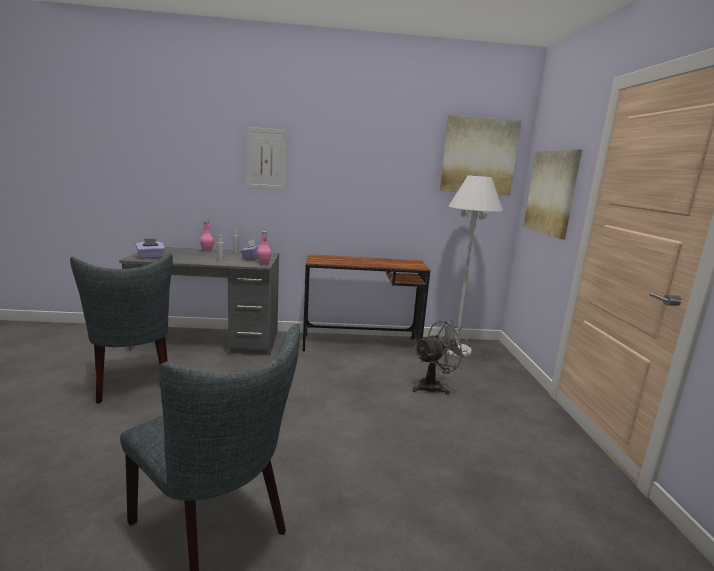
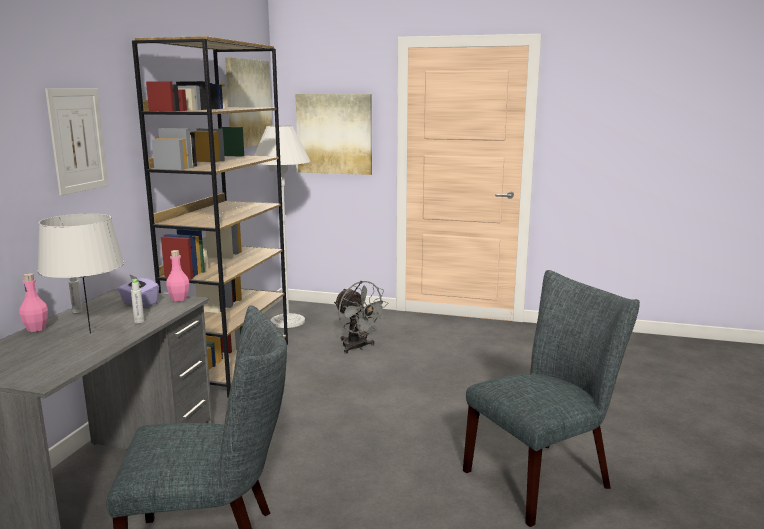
camera: 70 degrees left, 0 degrees up
(151, 257) = (49, 368): purple tissue box -> none
(200, 257) = (90, 333): none -> grey table lamp
(361, 344) = (231, 364): brown desk -> brown bookcase
(434, 386) = (357, 347): grey fan -> grey fan turned 150 degrees clockwise

